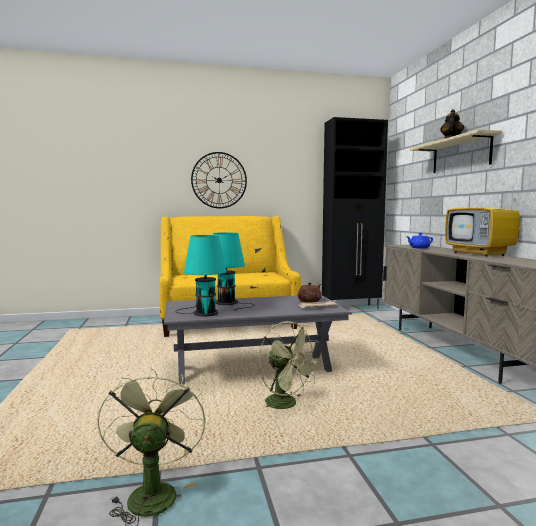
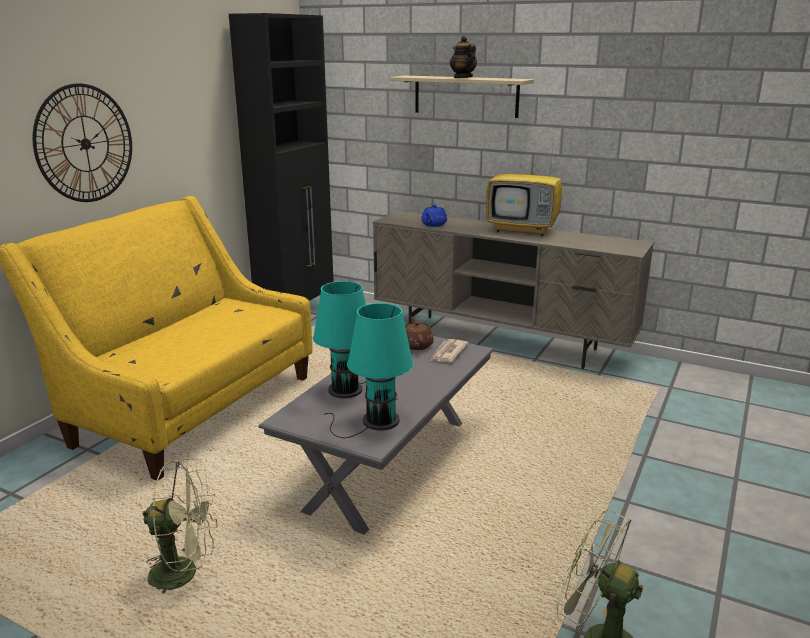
camera: 50 degrees left, 15 degrees up
(287, 405) = (504, 486): green fan -> green fan (184, 573)

